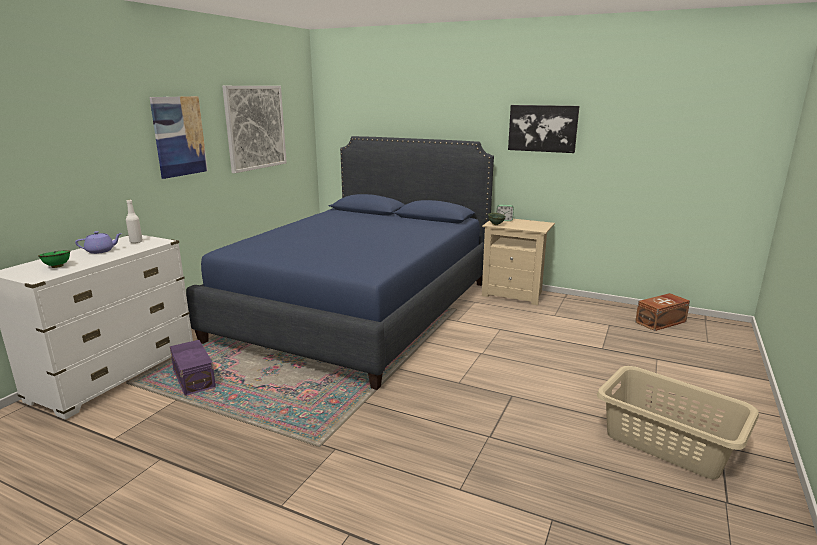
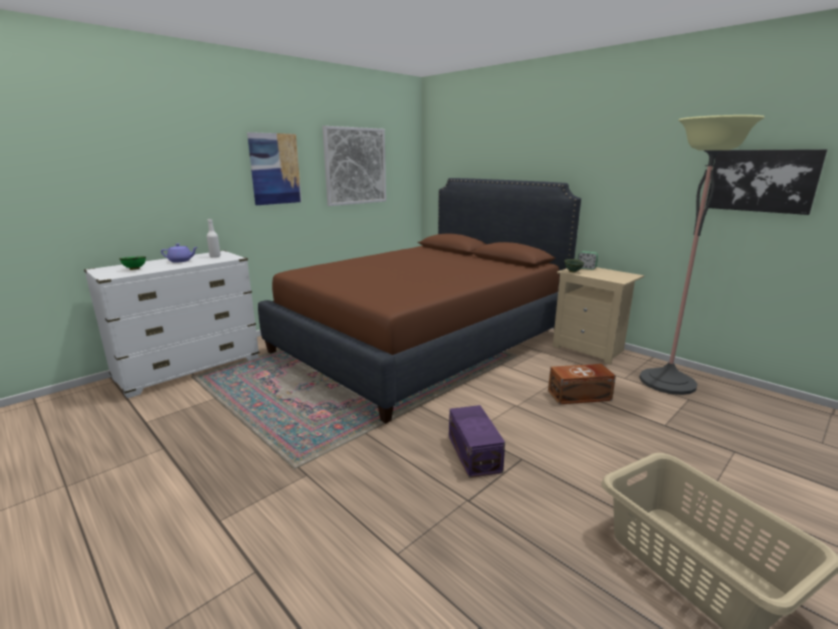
camera: 20 degrees right, 0 degrees up
(195, 379) = (242, 382): purple storage box -> purple storage box (474, 452)
(360, 309) = (423, 342): blue bed -> brown bed
(542, 128) = (638, 168): picture -> picture (762, 181)
(587, 313) = (667, 382): none -> floor lamp
(661, 322) = (764, 407): brown storage box -> brown storage box (580, 396)

